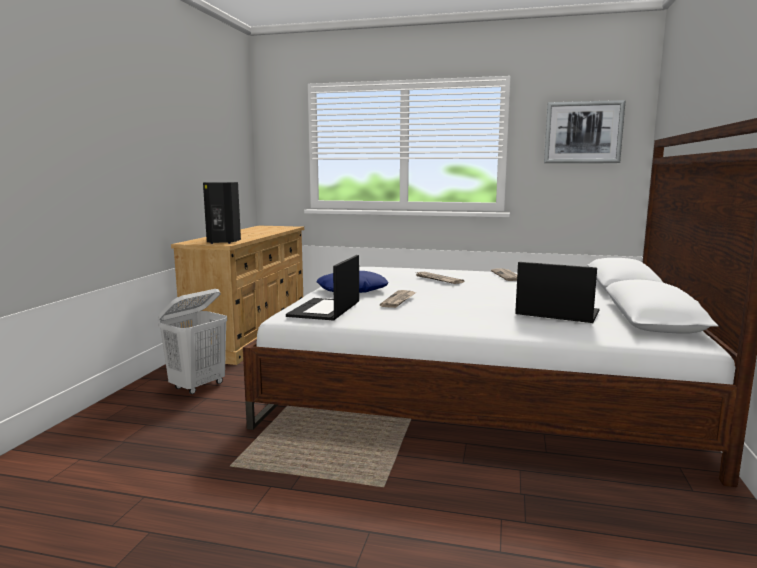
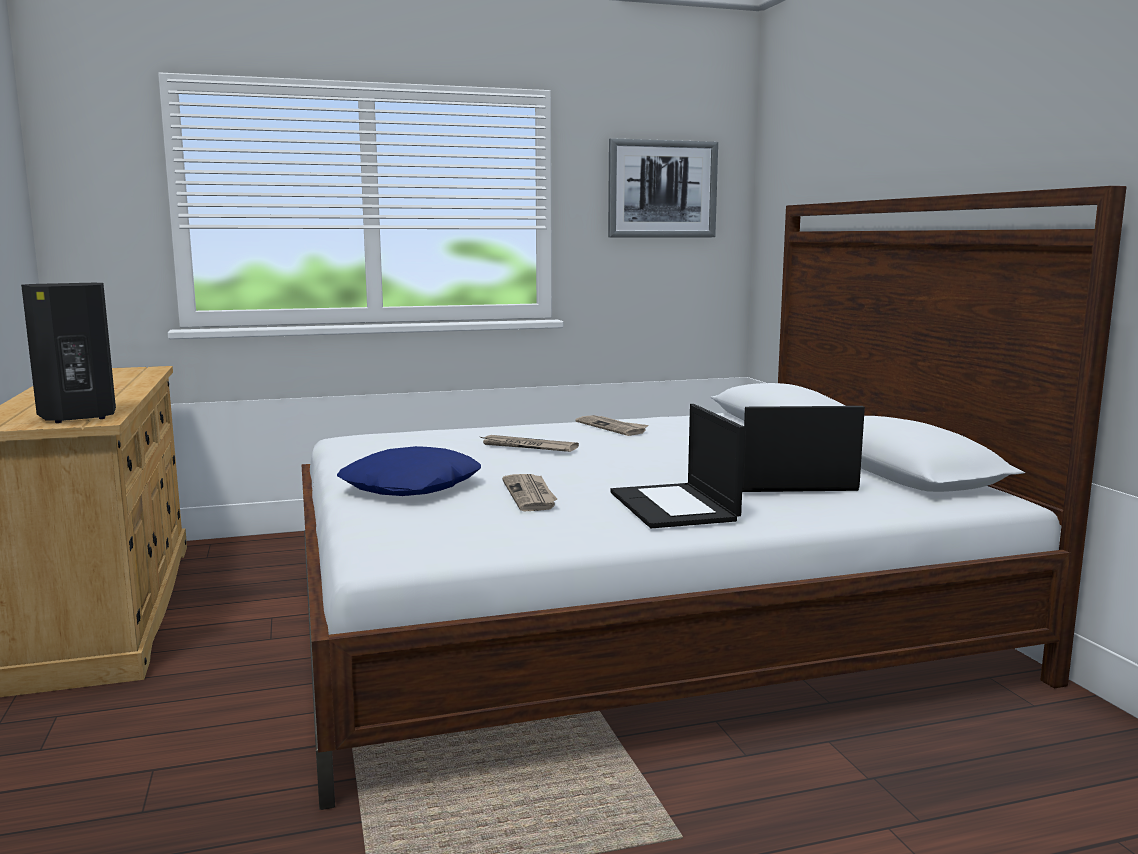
camera: 30 degrees left, 0 degrees up
(198, 386) = (104, 748): white laundry basket -> none
(325, 310) = (436, 534): laptop -> laptop (675, 506)

